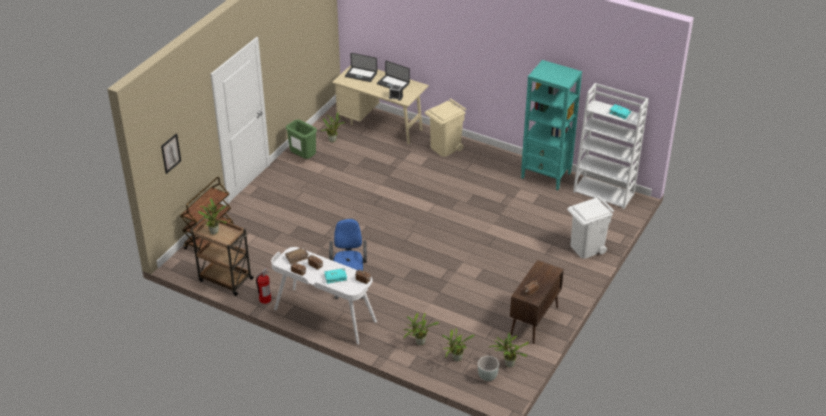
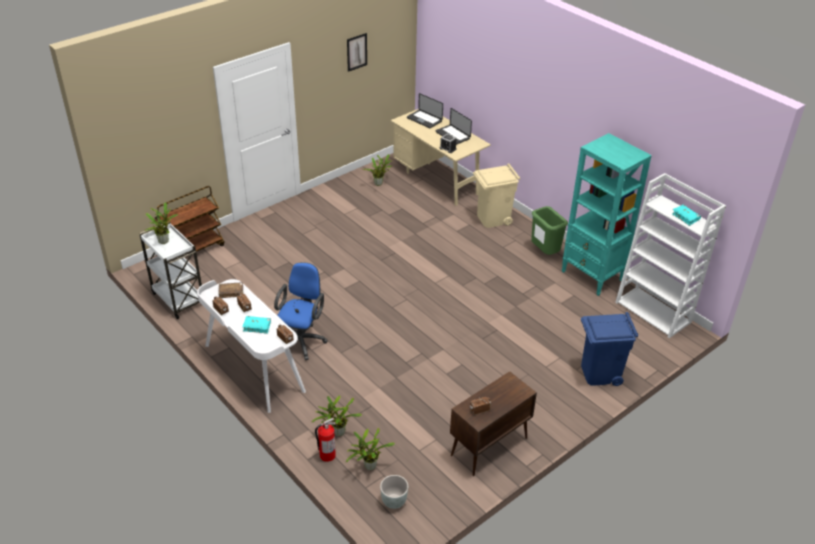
camera: 20 degrees right, 0 degrees up
(170, 153) = (144, 144): picture -> picture (356, 52)
(225, 279) = (178, 298): brown cart -> white cart
(264, 299) = (203, 332): fire extinguisher -> fire extinguisher (327, 455)
(303, 158) = (337, 194): green trash can -> green trash can (544, 253)
(508, 364) = (428, 493): potted plant -> none
(586, 248) = (600, 373): white trash can -> blue trash can

